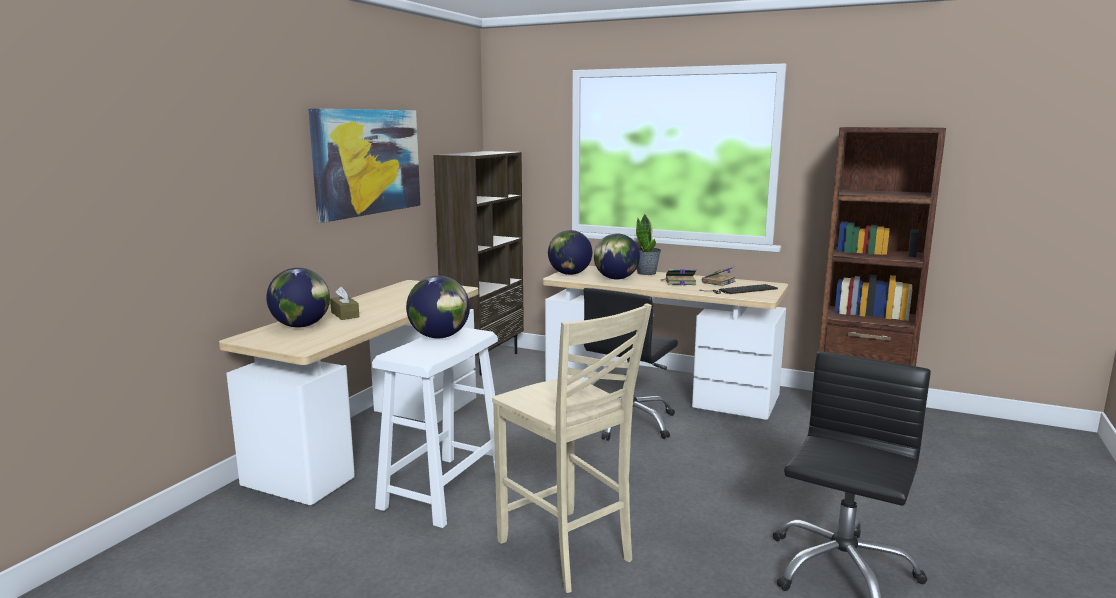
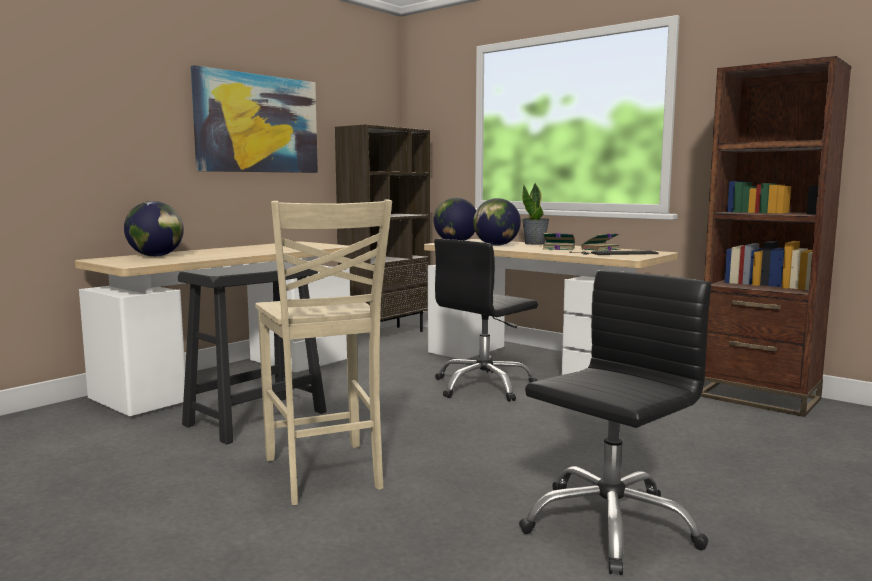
camera: 15 degrees right, 5 degrees down
(345, 315) = (204, 253): brown tissue box -> none
(439, 337) = (260, 264): globe -> none
(443, 490) = (255, 418): white stool -> black stool

